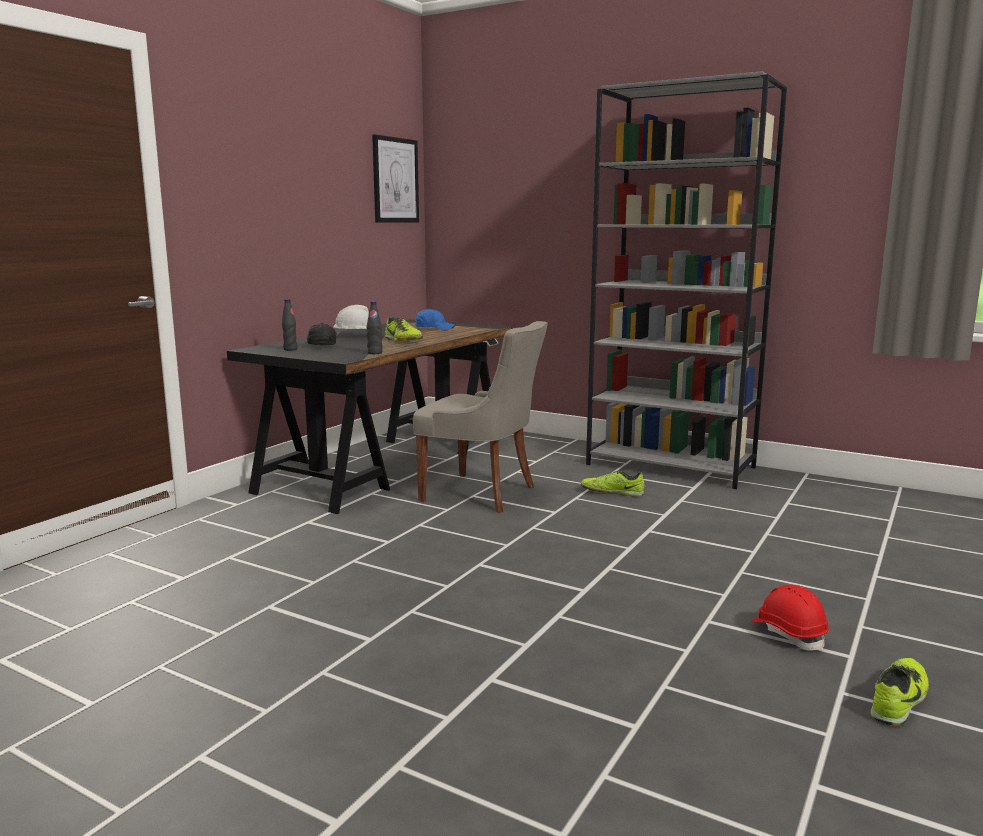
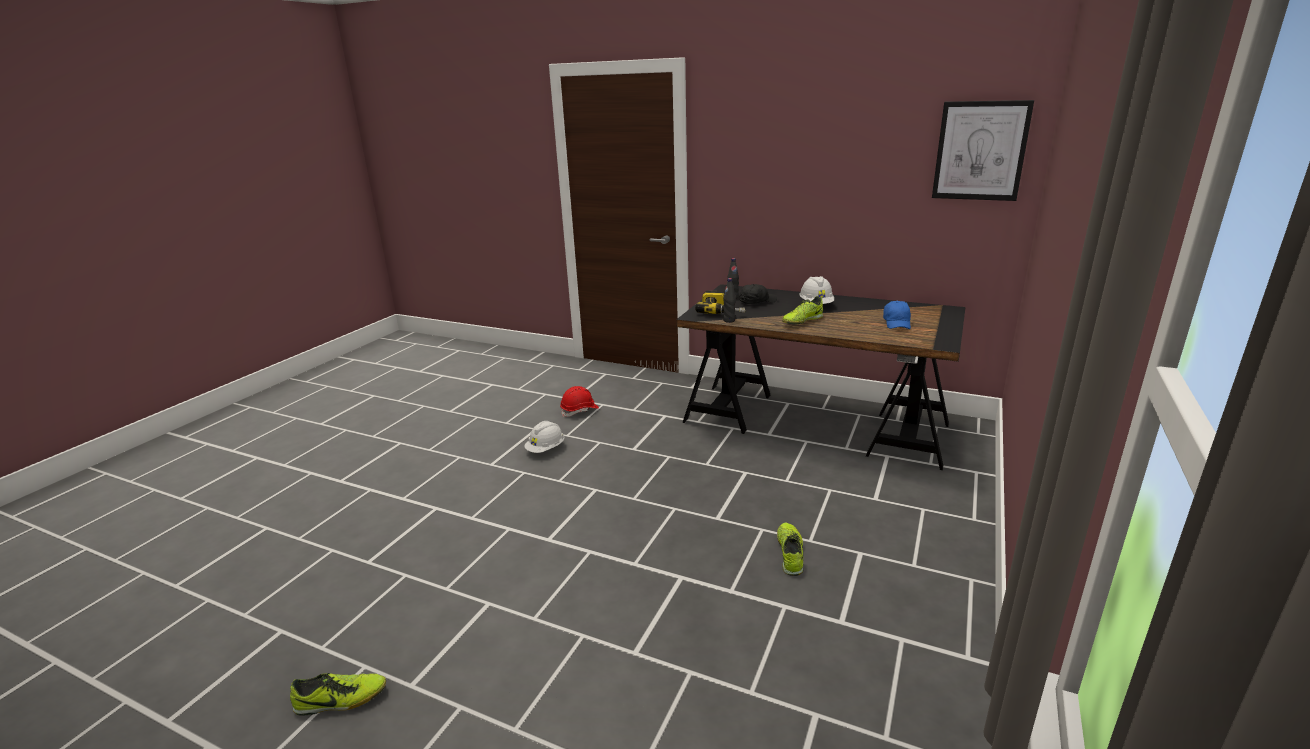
camera: 85 degrees right, 10 degrees up
(335, 353) = (722, 310): none -> power drill
(348, 596) = (546, 449): none -> white hard hat
(481, 493) = (752, 476): grey chair -> none
(671, 466) = (926, 606): grey bookcase -> none
(788, 633) = (457, 650): red hard hat -> red hard hat (579, 410)
(899, 700) = (341, 700): shoe -> shoe turned 45 degrees counterclockwise

